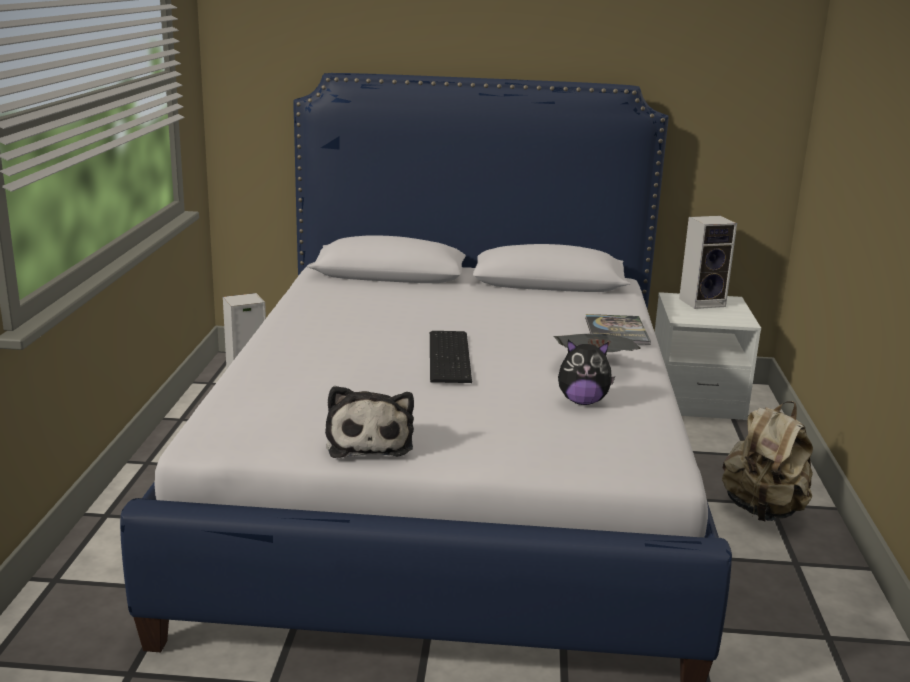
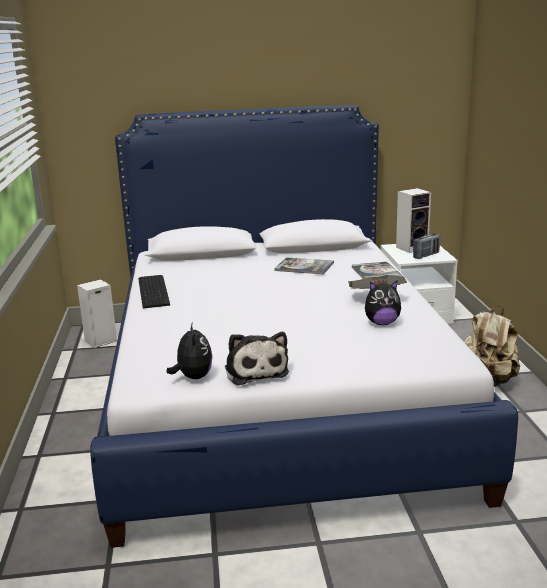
camera: 10 degrees left, 0 degrees up
(282, 438) = (193, 377): none -> plush toy
(451, 356) = (278, 304): keyboard -> keyboard (155, 291)
(518, 309) = (304, 267): none -> book
(717, 316) = (426, 255): none -> radio

